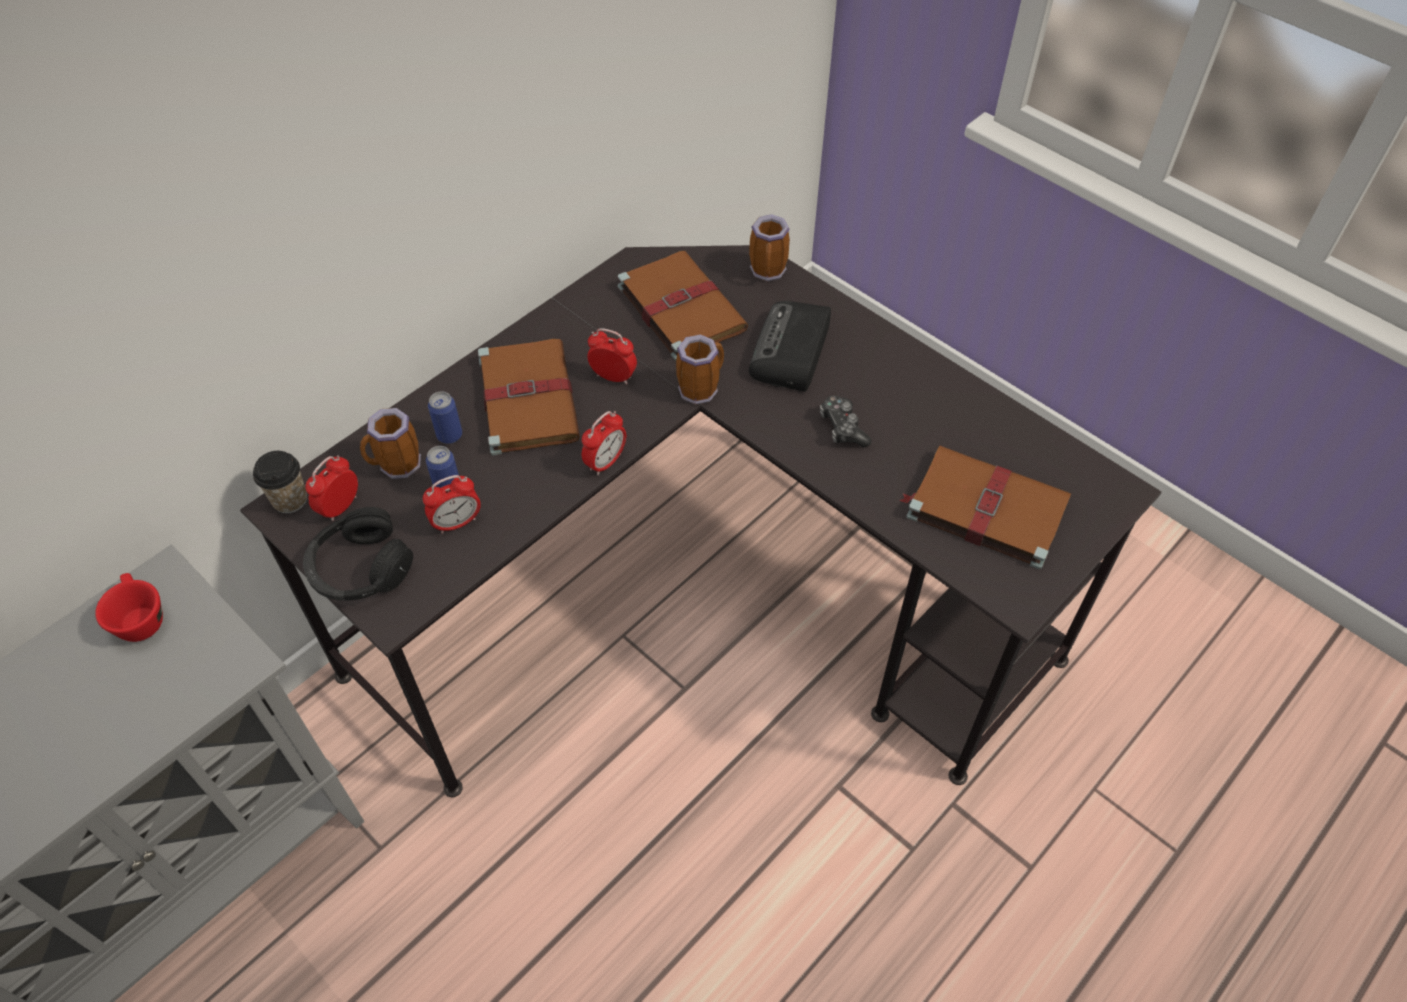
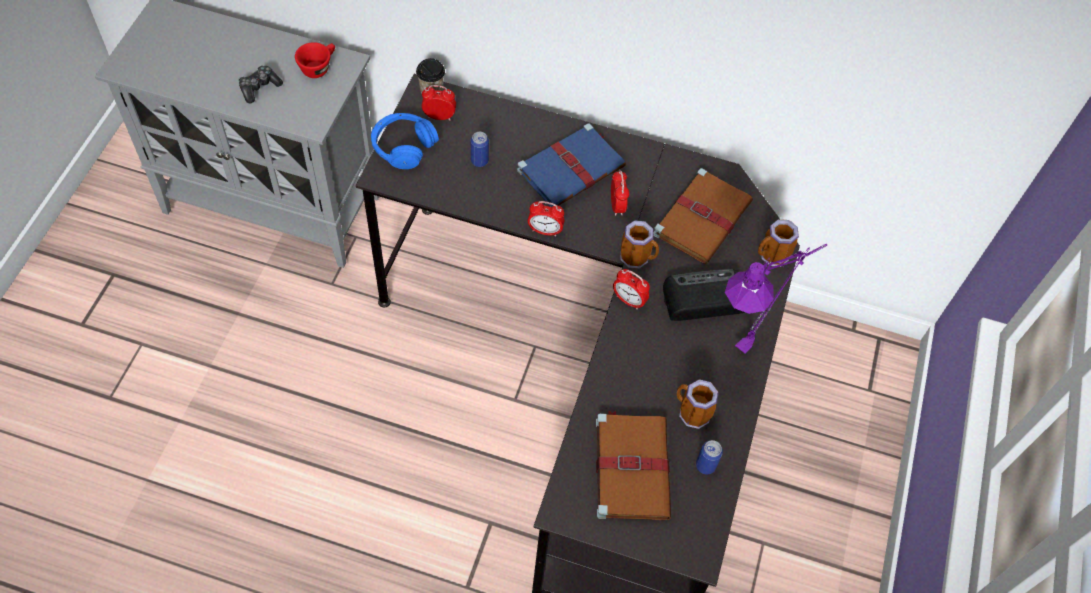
camera: 60 degrees right, 5 degrees up
(360, 568) = (403, 146): black headphones -> blue headphones
(397, 467) = (482, 129): mug -> mug (691, 414)
(449, 435) = (519, 143): can -> can (705, 465)
(457, 522) = (458, 176): alarm clock -> alarm clock (629, 300)
(527, 397) = (572, 168): brown book -> blue book
(843, 428) = (652, 354): game controller -> game controller (259, 88)
(867, 331) = (754, 339): none -> purple table lamp

